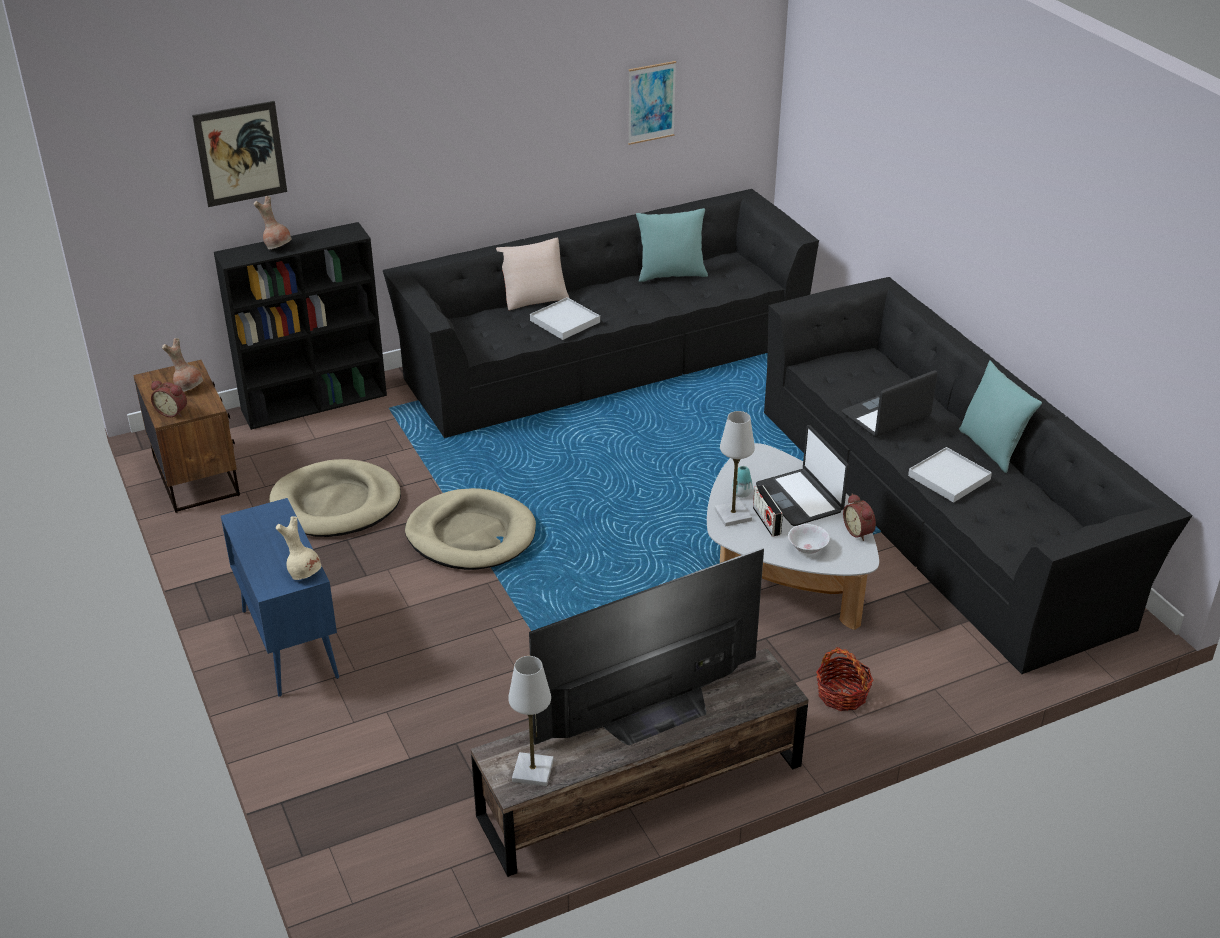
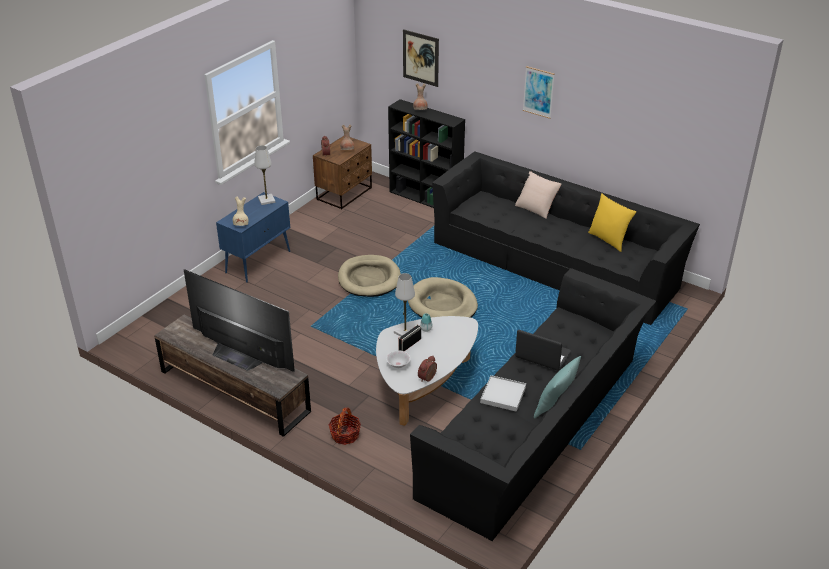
camera: 60 degrees right, 0 degrees up
(336, 504) = (358, 235): beige dog bed -> beige dog bed (442, 304)
(533, 771) = (180, 335): white table lamp -> white table lamp (266, 200)
(565, 321) = (519, 223): white tray -> none
(651, 102) = (639, 135): picture -> picture (538, 92)
(671, 274) = (608, 240): turquoise pillow -> yellow pillow
(800, 498) = (439, 349): laptop -> none

